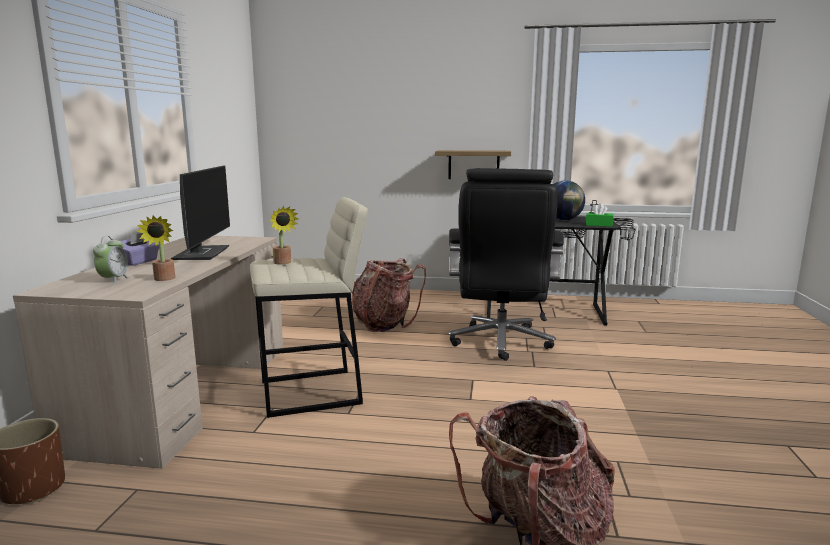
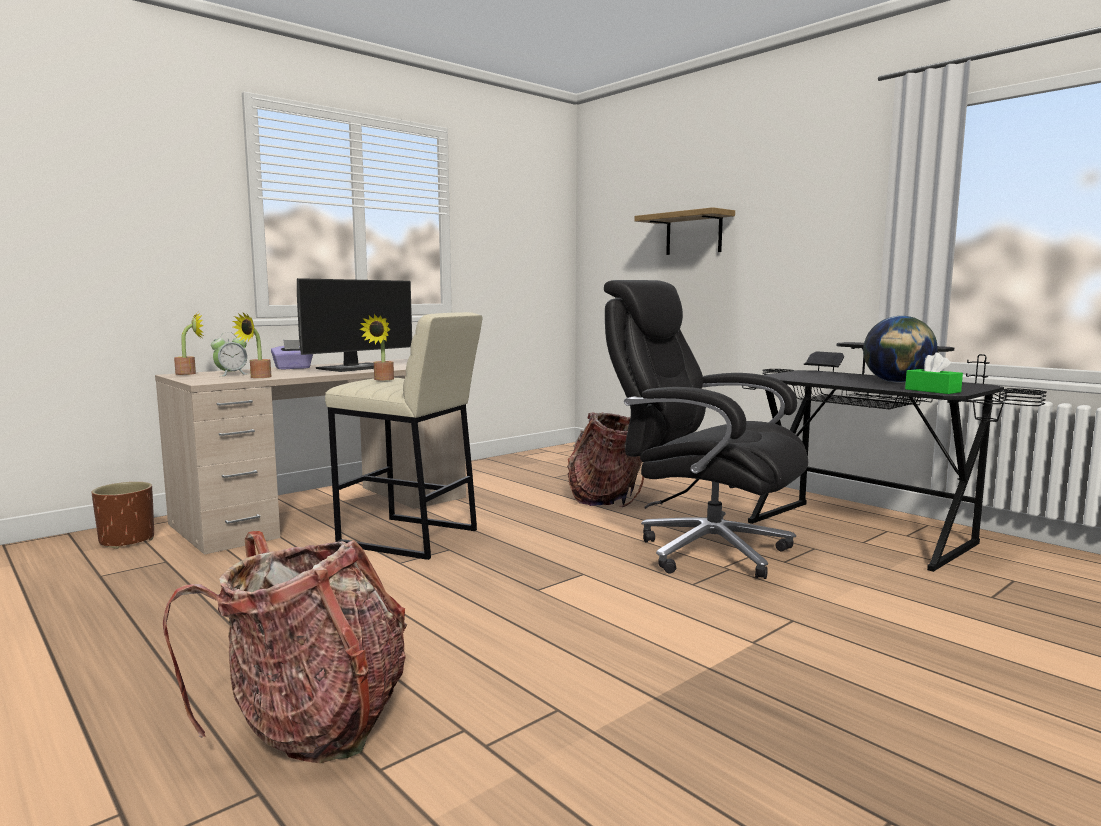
camera: 40 degrees right, 5 degrees down
(54, 286) = (190, 373): none -> potted plant
(473, 165) = (808, 297): shelf -> shelf (693, 234)
(501, 344) = (703, 551): black office chair -> black office chair turned 75 degrees clockwise

